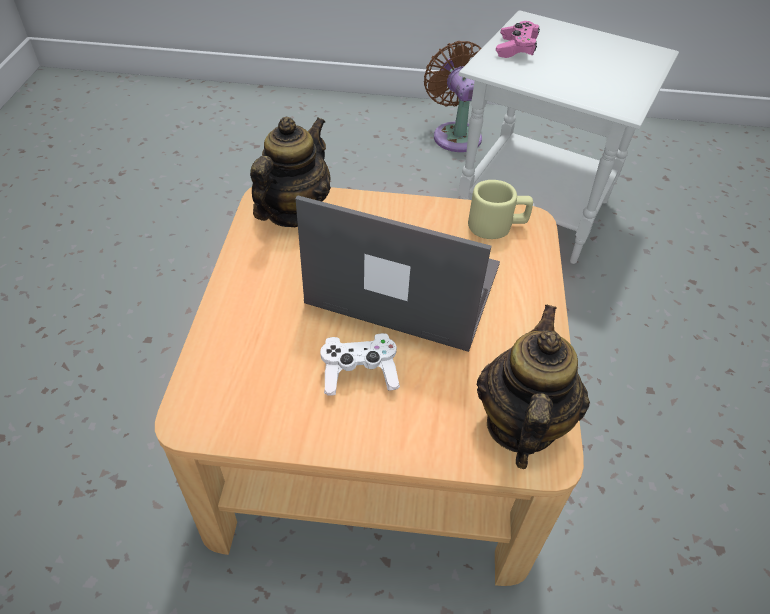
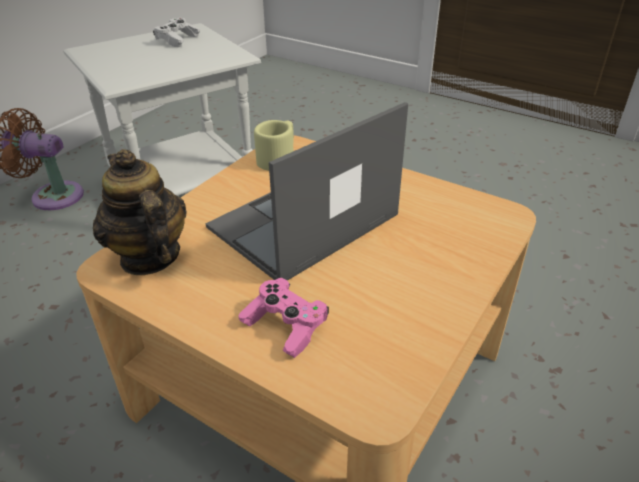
camera: 60 degrees left, 10 degrees down
(359, 373) = (385, 276): white game controller -> white game controller (178, 40)
(516, 49) = (114, 65): pink game controller -> pink game controller (285, 326)
(520, 424) = (476, 215): teapot -> none

